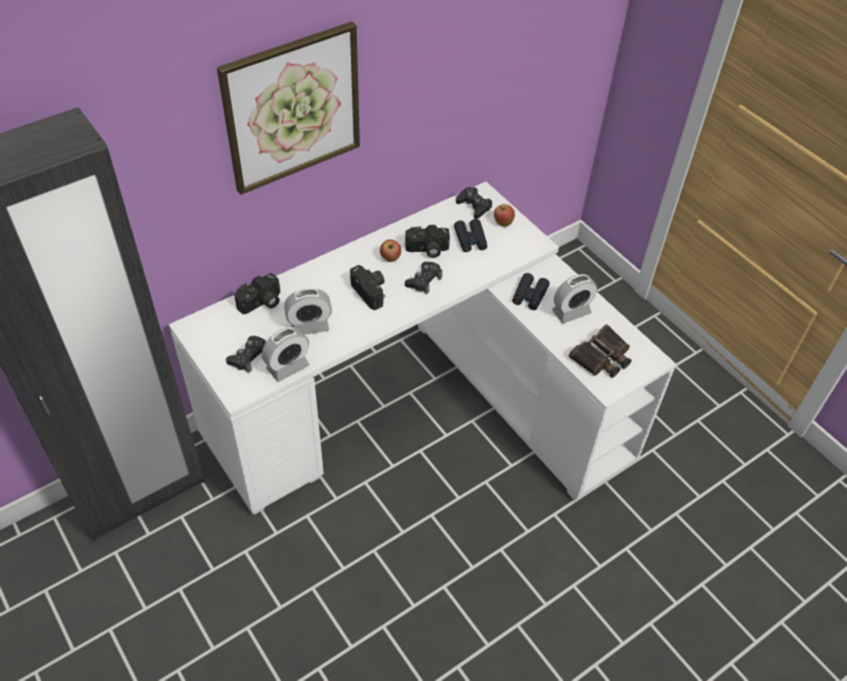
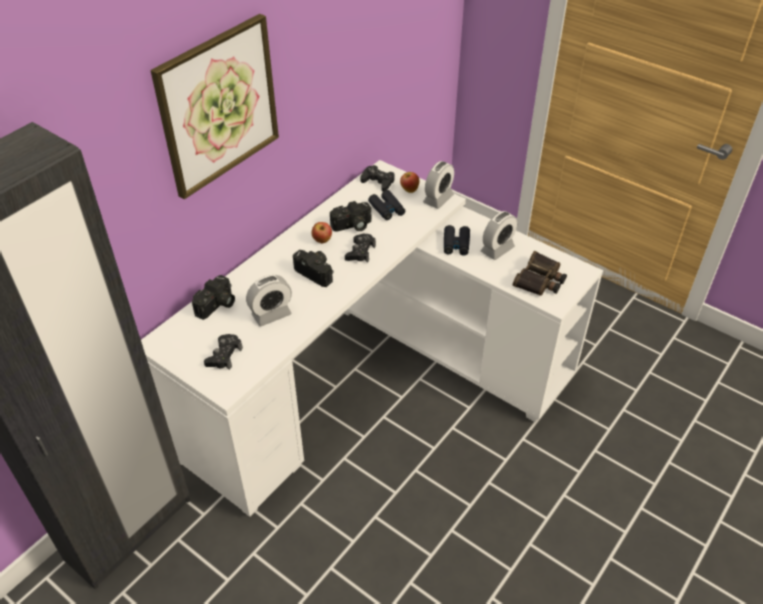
camera: 15 degrees left, 5 degrees down
(288, 367) = (265, 355): alarm clock -> alarm clock (438, 199)

